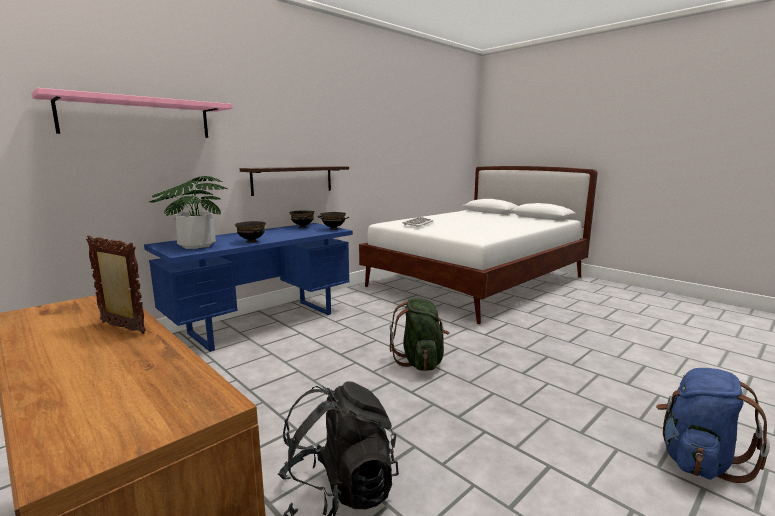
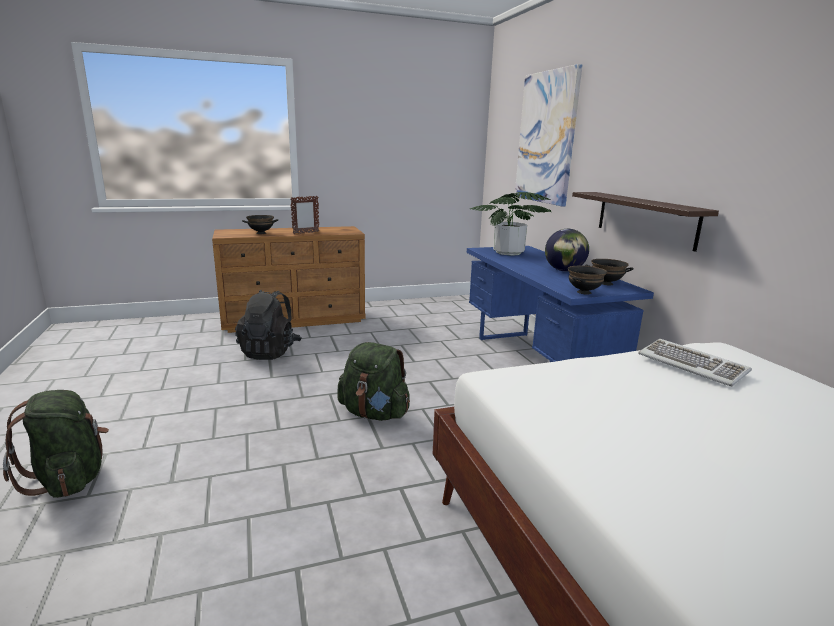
camera: 115 degrees right, 5 degrees up
(137, 118) = (546, 138): pink shelf -> picture
(252, 241) = (516, 263): black bowl -> black bowl (261, 233)
(270, 233) = (564, 270): none -> globe
(697, 460) = (69, 479): blue backpack -> green backpack

